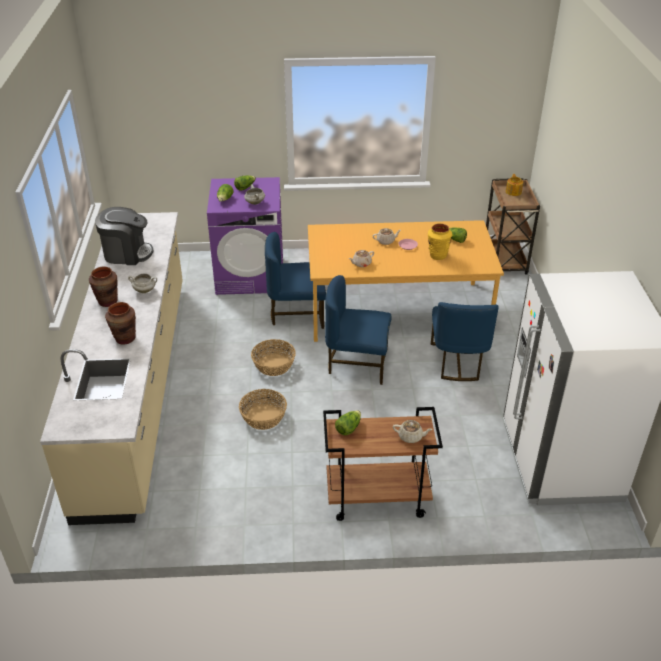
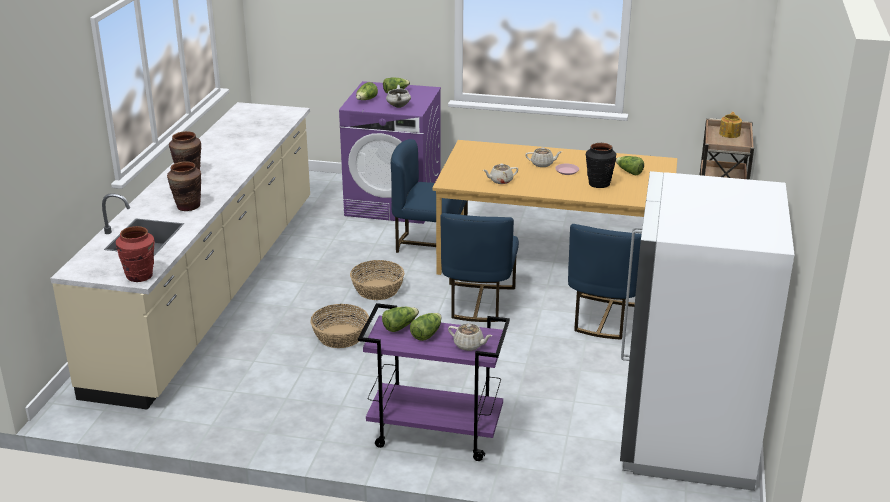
camera: 15 degrees right, 10 degrees down
(120, 425) = (140, 276): none -> red vase
(127, 253) = (233, 137): coffee machine -> none
(145, 290) = (233, 169): white cooking pot -> none
(357, 364) = (478, 302): blue chair -> blue chair turned 105 degrees counterclockwise
(373, 432) = (426, 334): none -> lettuce
(376, 499) = (434, 434): brown cart -> purple cart
(438, 255) = (598, 184): yellow vase -> black vase

